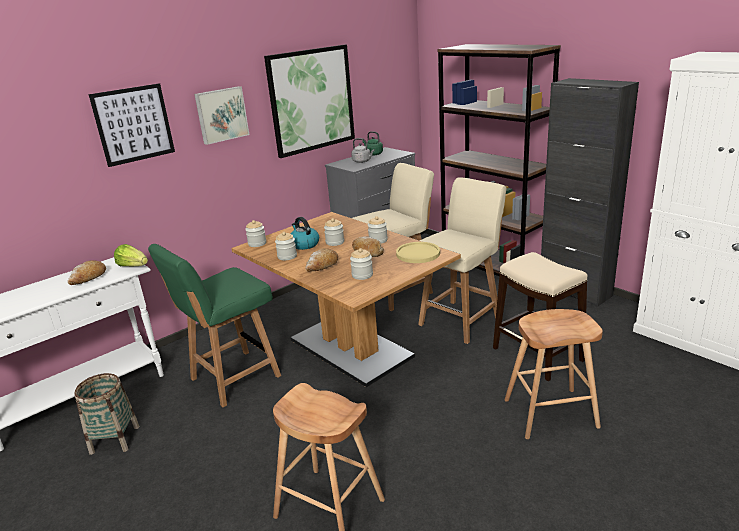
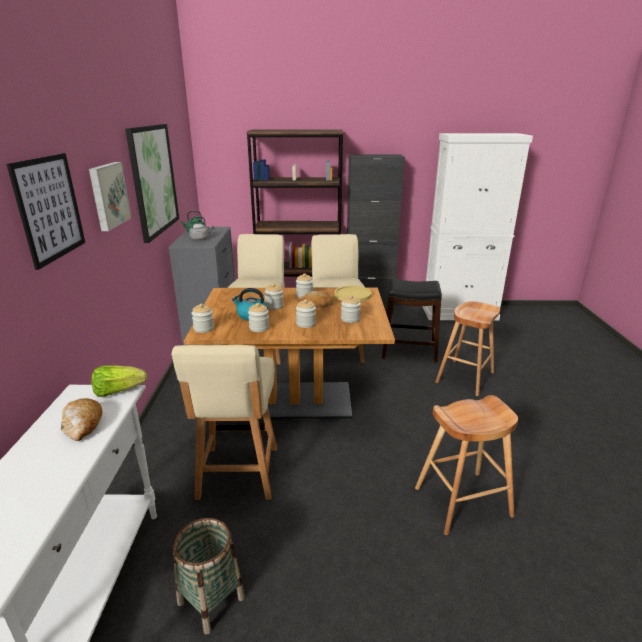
camera: 50 degrees left, 0 degrees up
(233, 378) = (238, 474): green chair -> beige chair
(322, 266) = (306, 324): bread -> jar
(537, 354) = (408, 350): beige stool -> black stool

